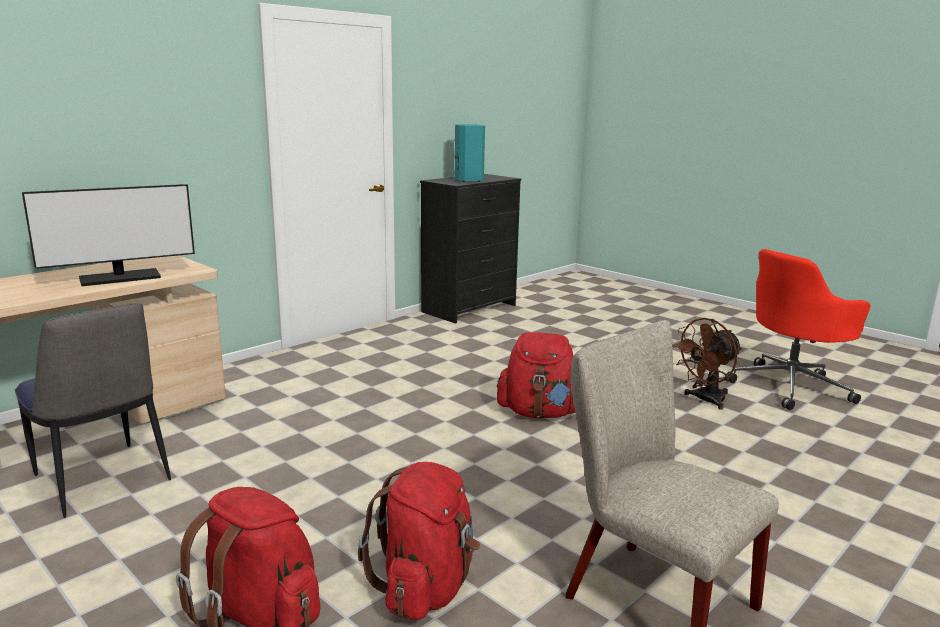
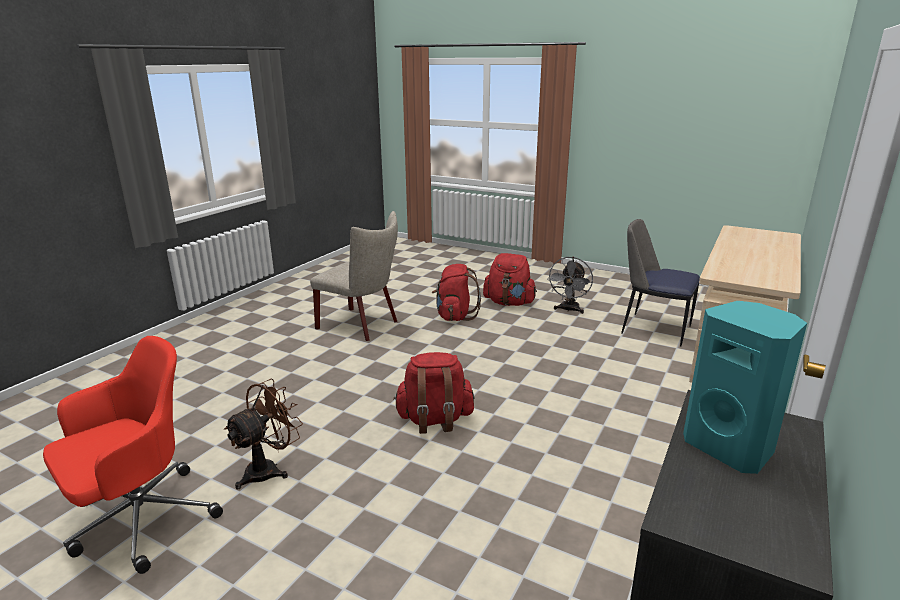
camera: 165 degrees right, 5 degrees up
(120, 278) = (734, 261): monitor -> none
(163, 557) = (568, 310): none -> grey fan

